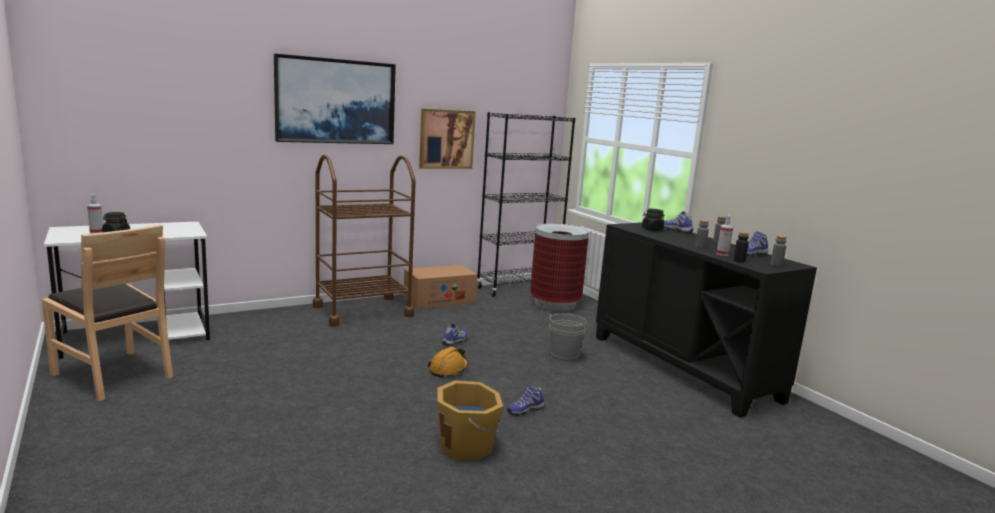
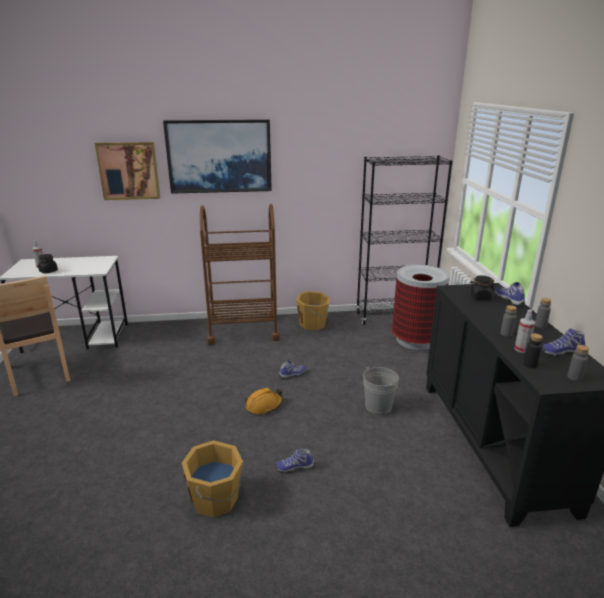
camera: 25 degrees right, 10 degrees up
(439, 300) = (313, 324): cardboard box -> orange bucket
(446, 139) = (324, 183): picture -> picture (129, 171)

